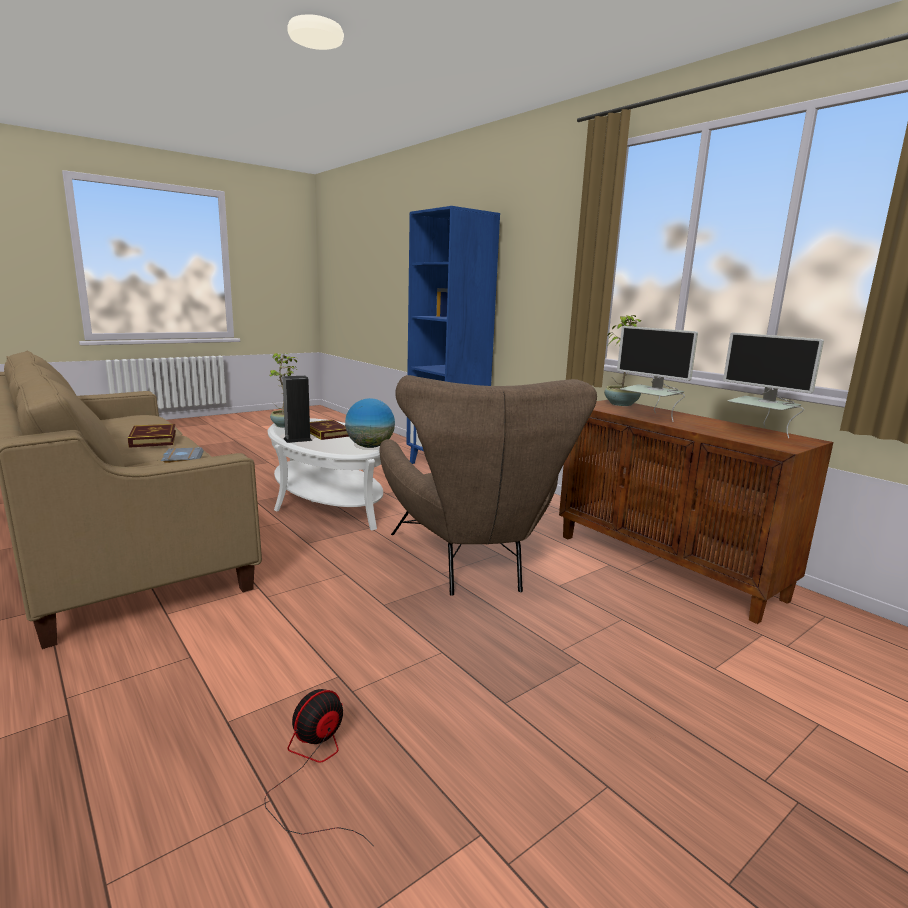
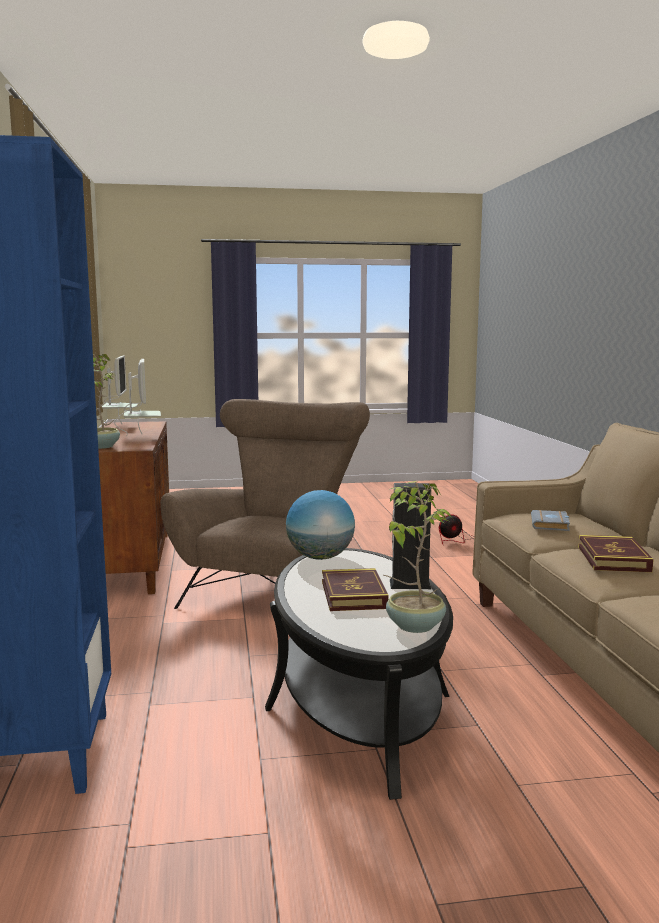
camera: 150 degrees left, 5 degrees down
(327, 500) = (358, 701): white coffee table -> black coffee table

